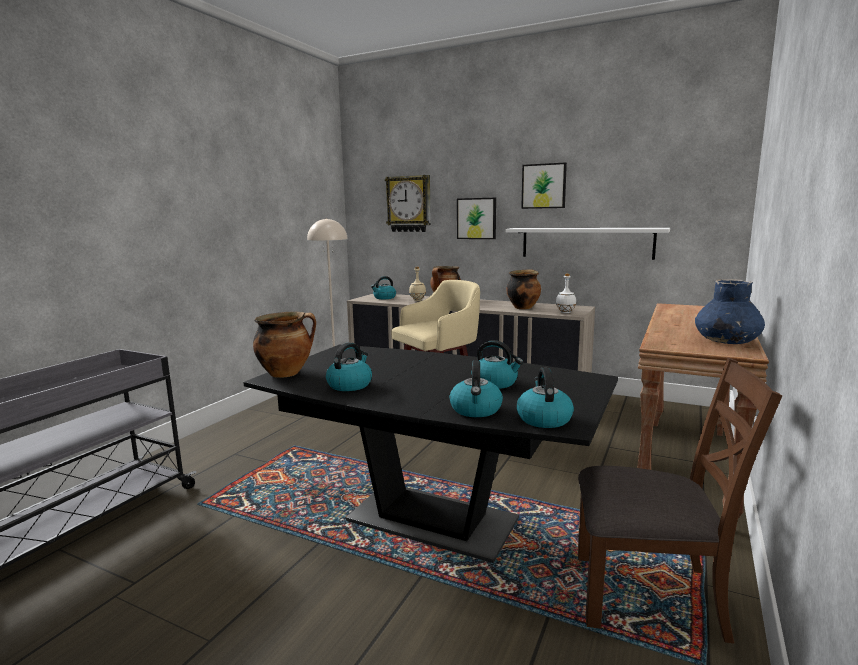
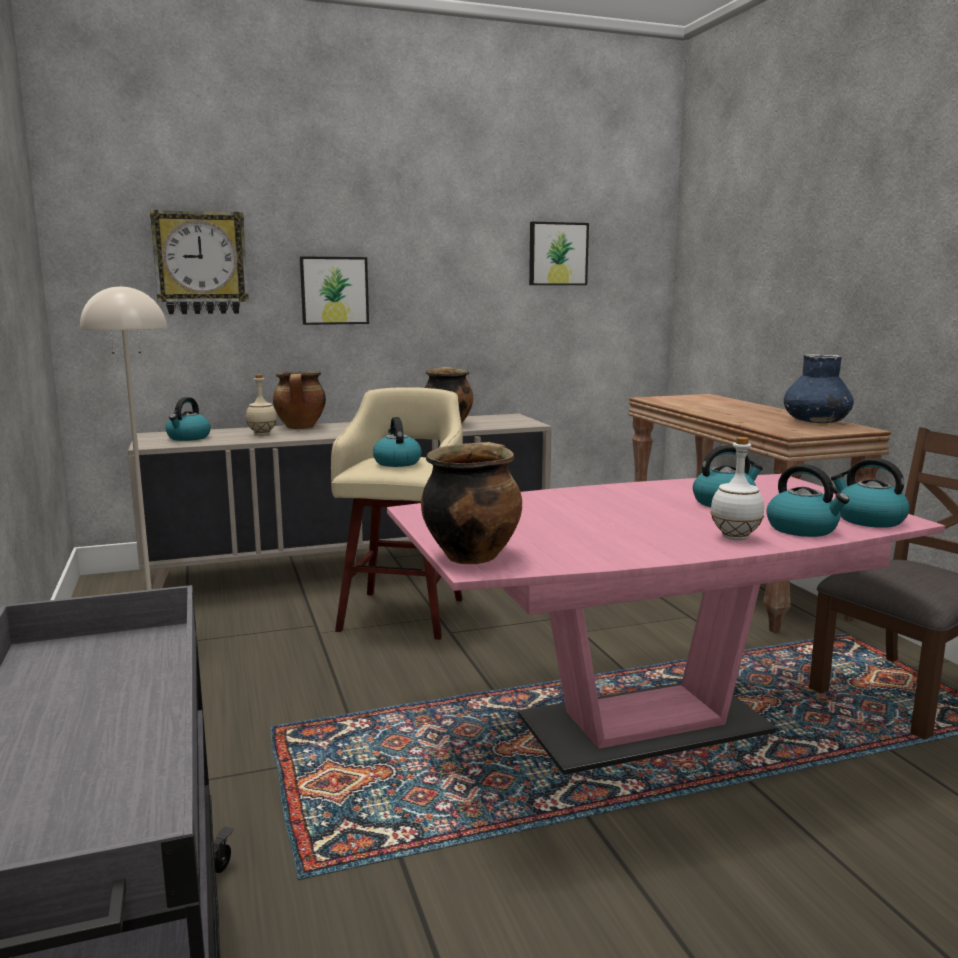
camera: 45 degrees left, 0 degrees up
(350, 385) = (604, 544): kettle -> kettle (396, 462)
(432, 520) = (644, 725): black dining table -> pink dining table
(544, 186) = (439, 243): picture -> picture (557, 254)
(565, 312) = (515, 424): white bottle -> white bottle (734, 537)
(586, 243) = (500, 326): white shelf -> none

